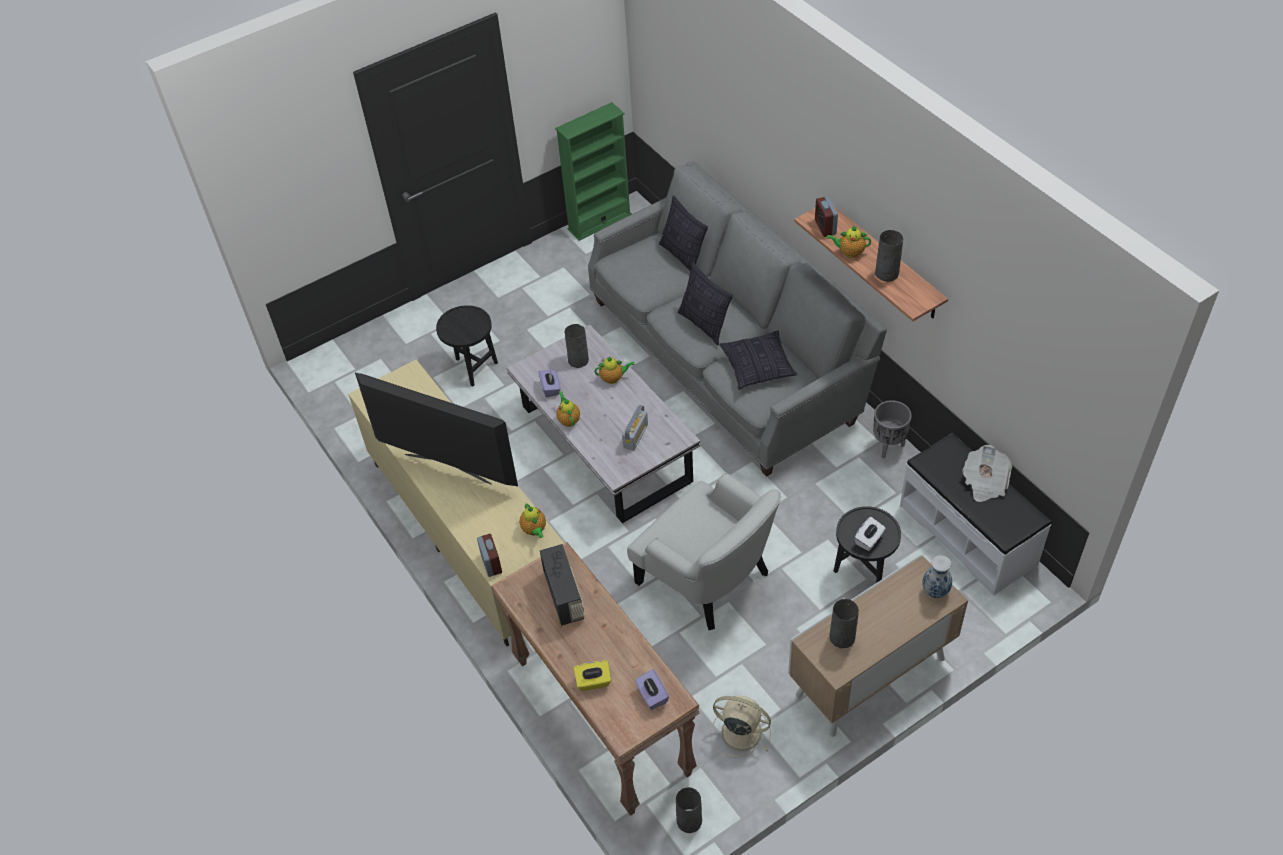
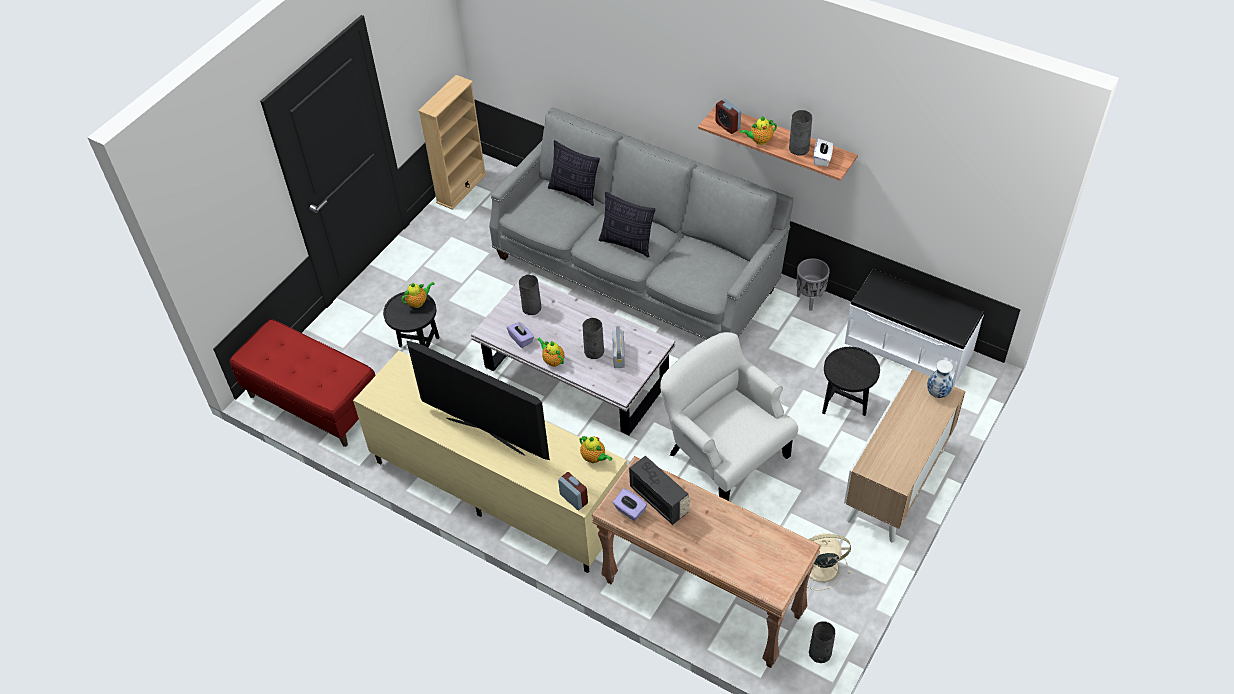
camera: 25 degrees left, 0 degrees up
(351, 387) = (313, 402): none -> red bench
(446, 470) = (486, 435): television -> television turned 150 degrees counterclockwise
(593, 682) = (725, 559): yellow tissue box -> none
(599, 222) = (461, 188): green bookcase -> beige bookcase
(613, 378) = (571, 313): teapot -> teapot (418, 302)
(652, 696) = (779, 552): purple tissue box -> purple tissue box (629, 510)
(707, 577) = (724, 454): white armchair -> white armchair turned 150 degrees counterclockwise
(758, 367) = (692, 265): pillow -> none
(841, 637) = (888, 454): grey vase -> grey vase (593, 352)
(869, 540) = (855, 374): white tissue box -> white tissue box (822, 159)
(984, 482) = (919, 299): newspaper -> none

